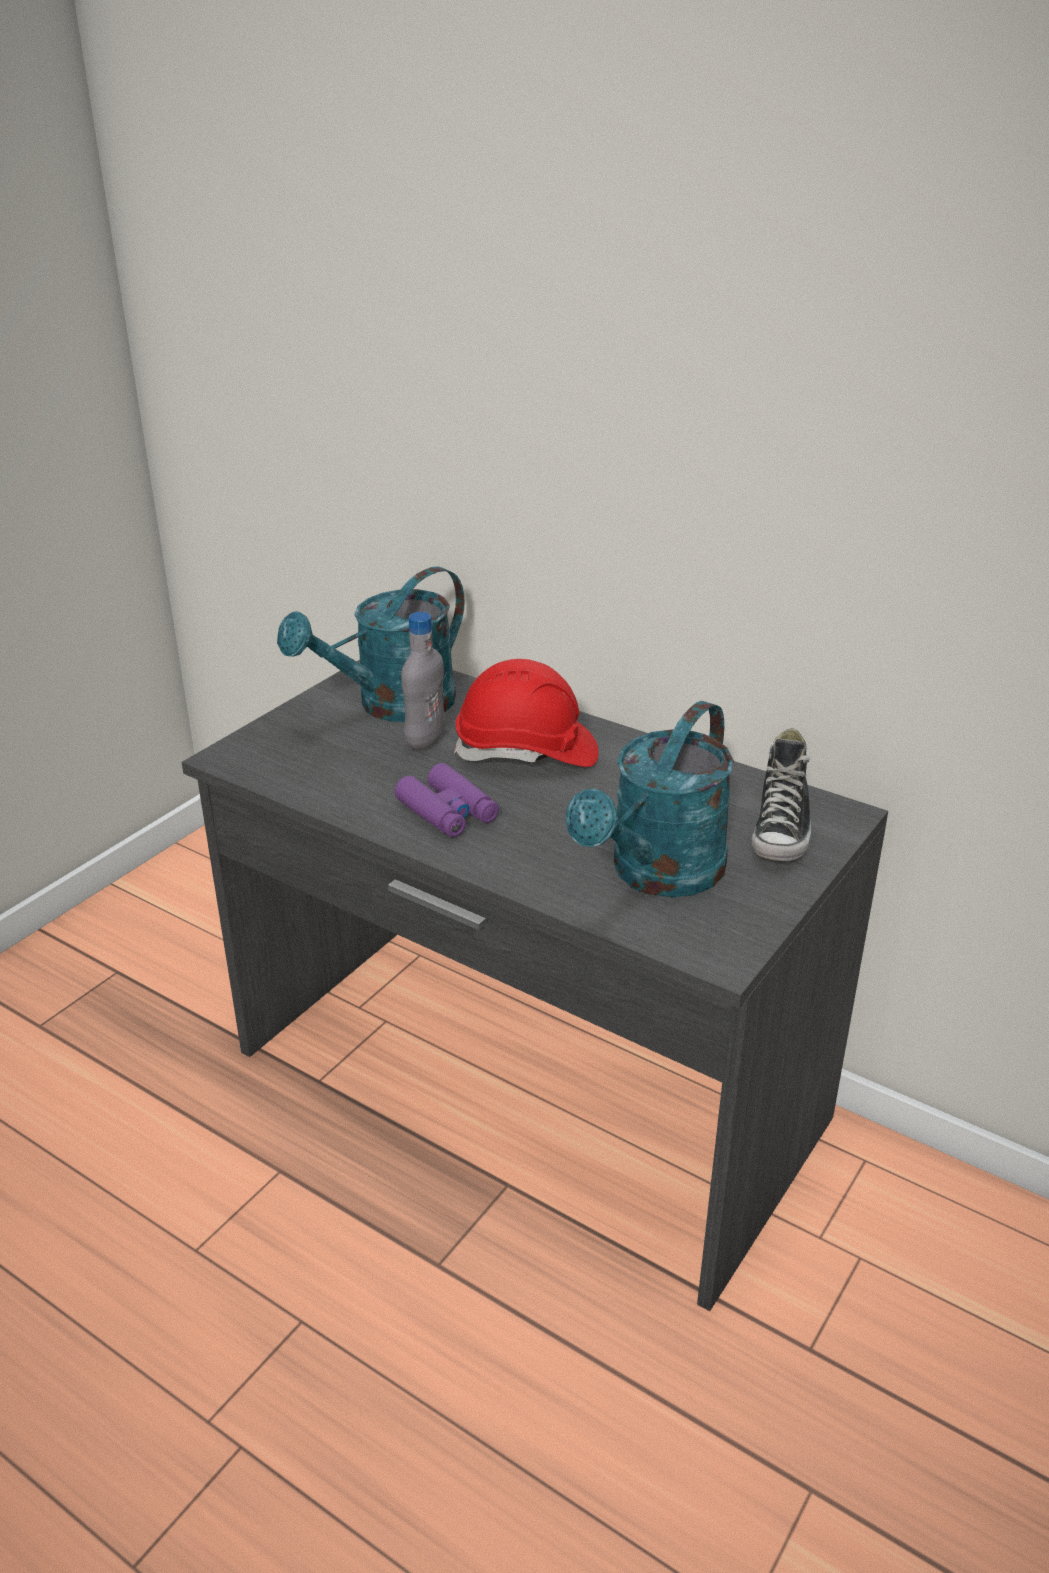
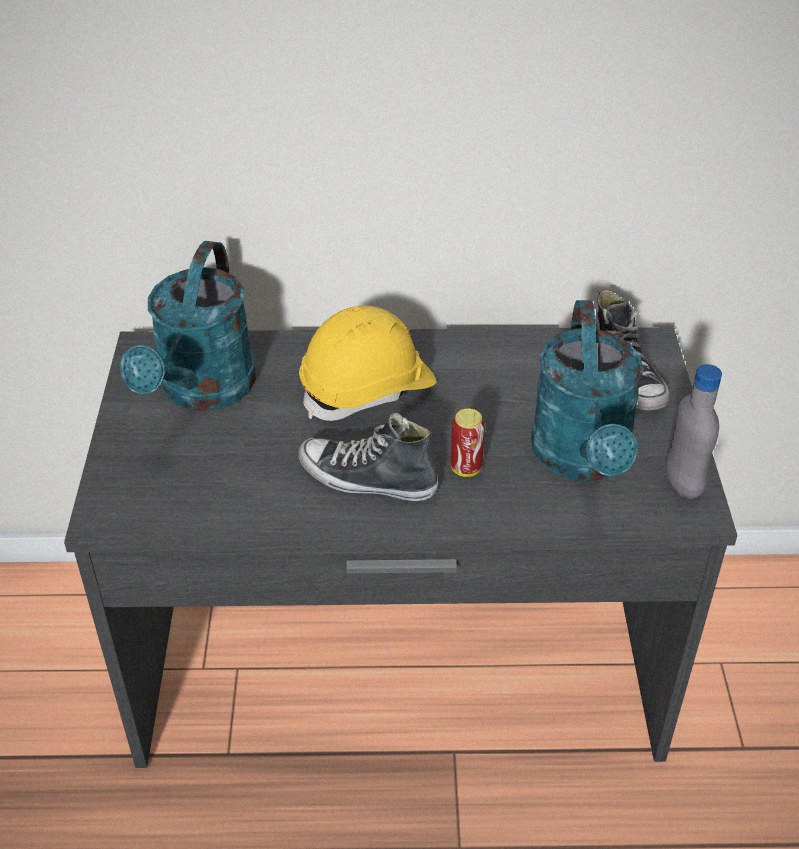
camera: 35 degrees left, 10 degrees up
(425, 741) = (271, 416): grey bottle -> grey bottle (682, 483)
(447, 812) = (367, 479): purple binoculars -> shoe
(527, 752) = (368, 390): red hard hat -> yellow hard hat
(541, 838) = (466, 468): none -> can

